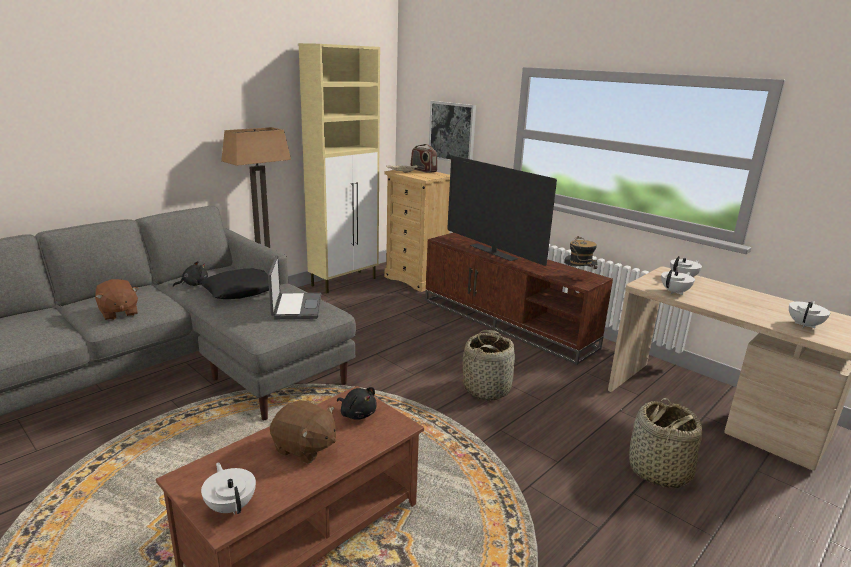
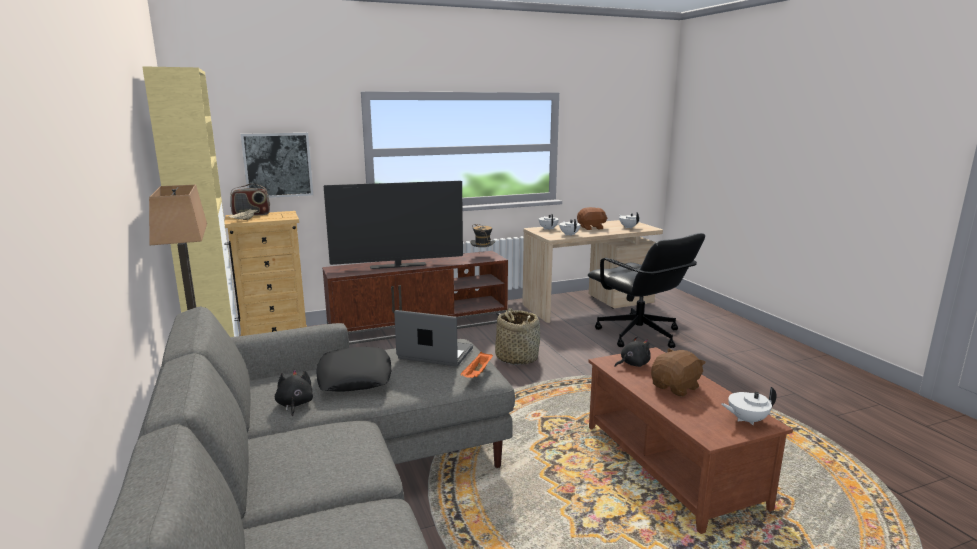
camera: 65 degrees left, 5 degrees down
(118, 313) = (345, 459): brown plush toy -> brown plush toy (591, 228)
(262, 330) = (477, 374): none -> orange tray
(658, 471) = (639, 335): basket -> black office chair

